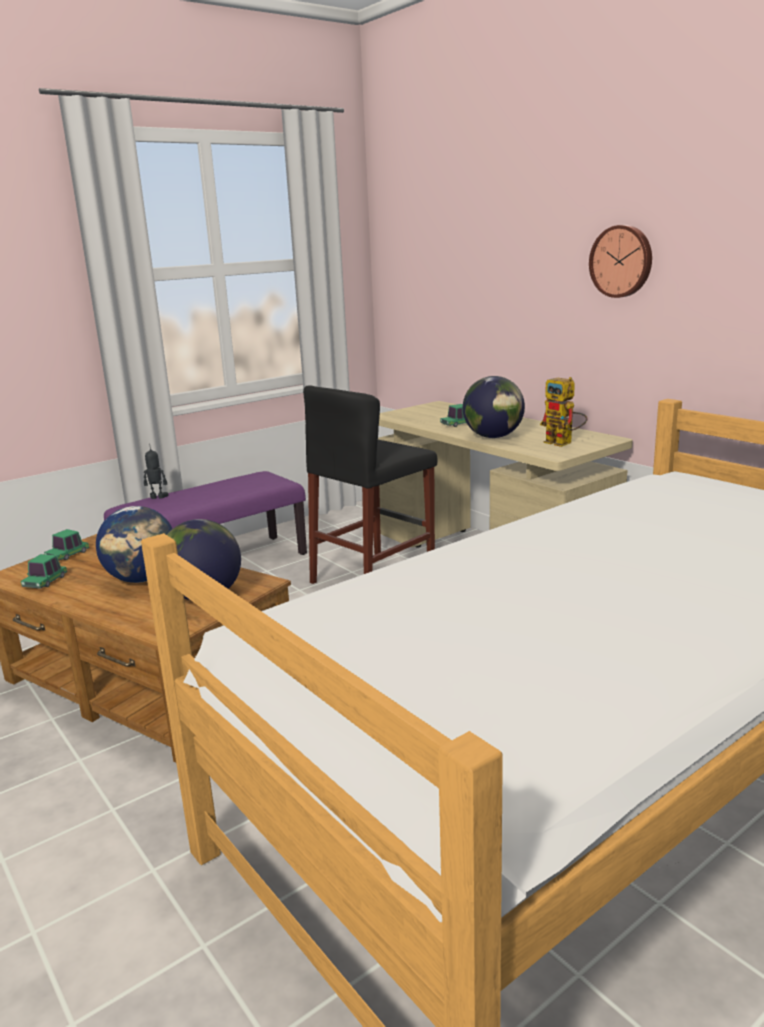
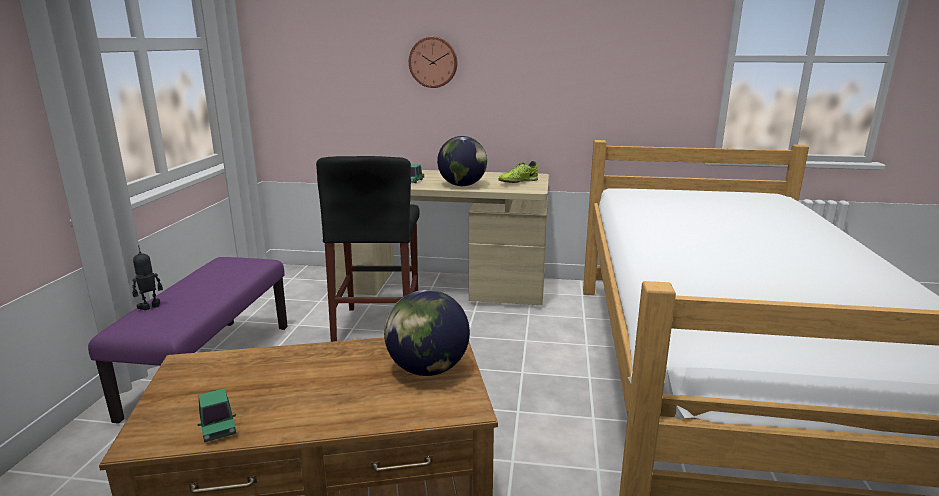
camera: 45 degrees left, 0 degrees up
(68, 555) = (179, 391): toy car -> none
(142, 579) = (331, 379): globe -> none
(564, 443) = (518, 182): toy robot -> shoe
(622, 261) = (532, 46): wall clock -> wall clock (433, 62)

